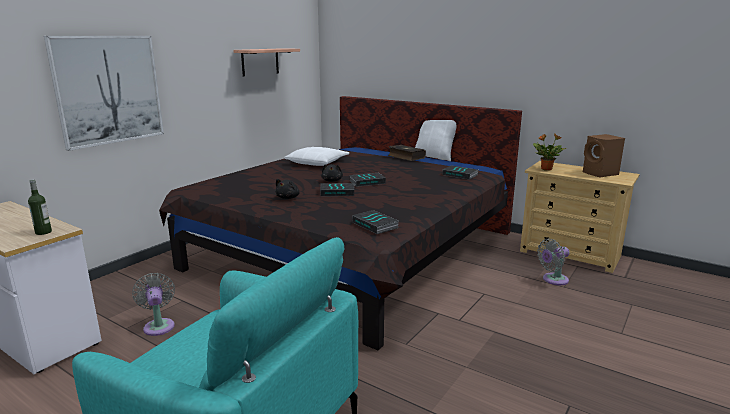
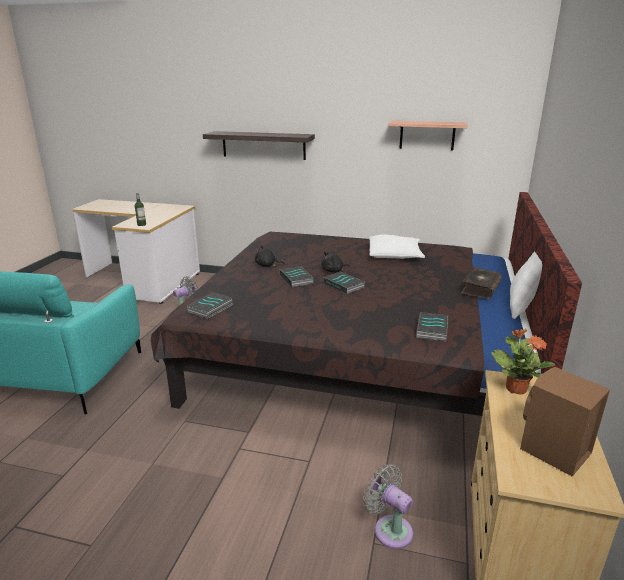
camera: 70 degrees right, 5 degrees up
(109, 90) = (263, 145): picture -> shelf

